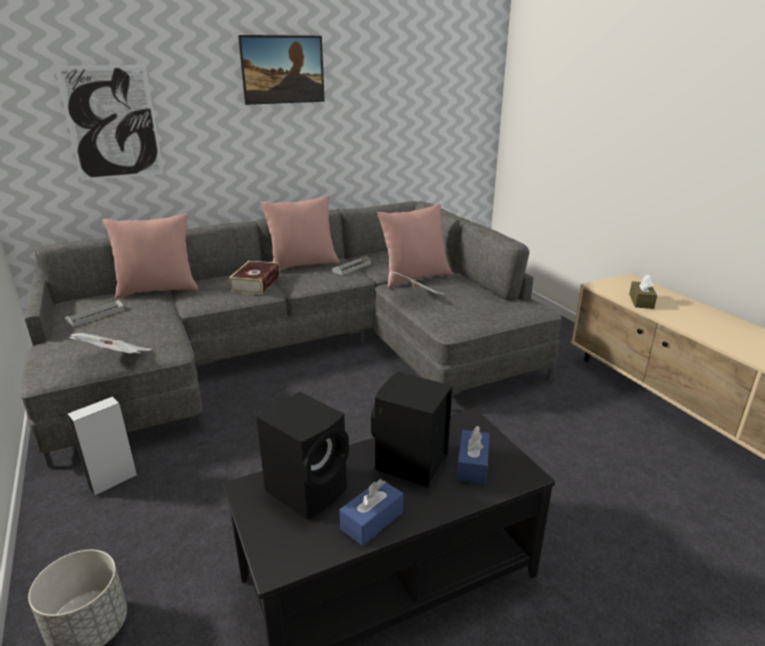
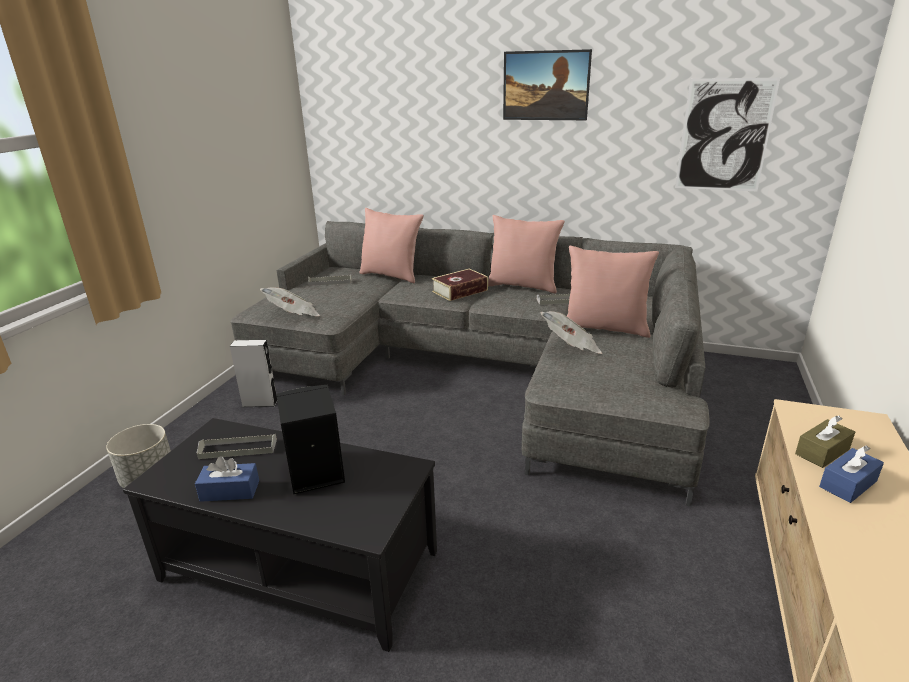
camera: 45 degrees right, 0 degrees up
(112, 123) = (393, 129): picture -> picture (724, 136)
(309, 489) = (238, 449): black speaker -> grey tray
(472, 465) = (348, 500): blue tissue box -> blue tissue box (848, 484)

